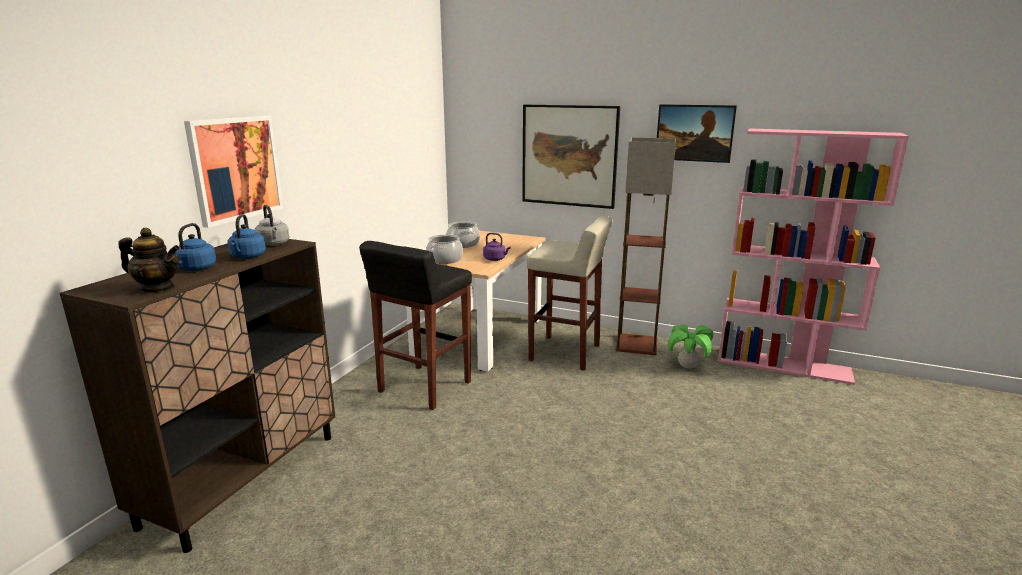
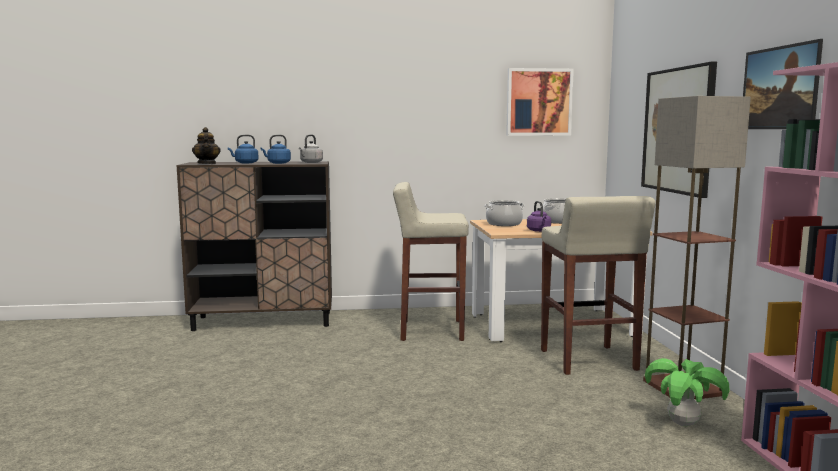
camera: 60 degrees right, 10 degrees down
(235, 168) = (323, 113): picture -> picture (539, 102)
(423, 388) = (430, 330): black stool -> beige stool

